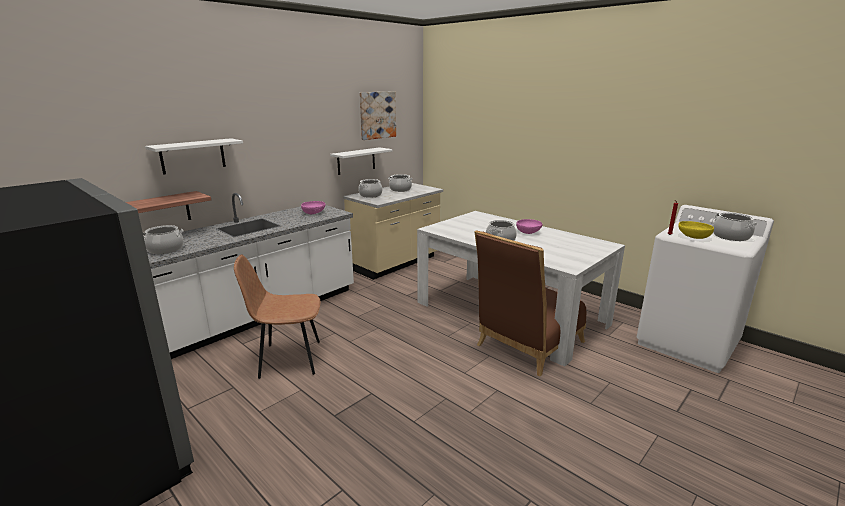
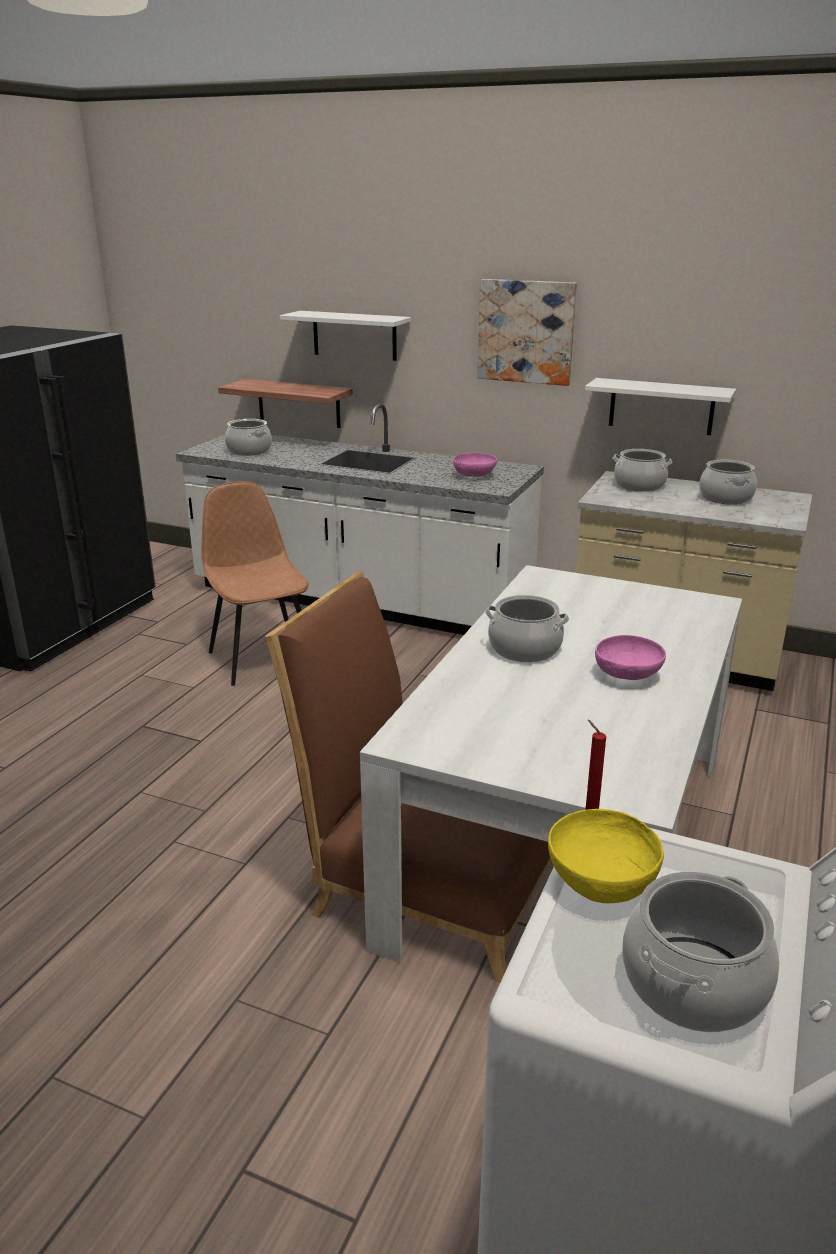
camera: 70 degrees right, 5 degrees up
(377, 115) = (744, 311): picture -> picture (526, 331)

